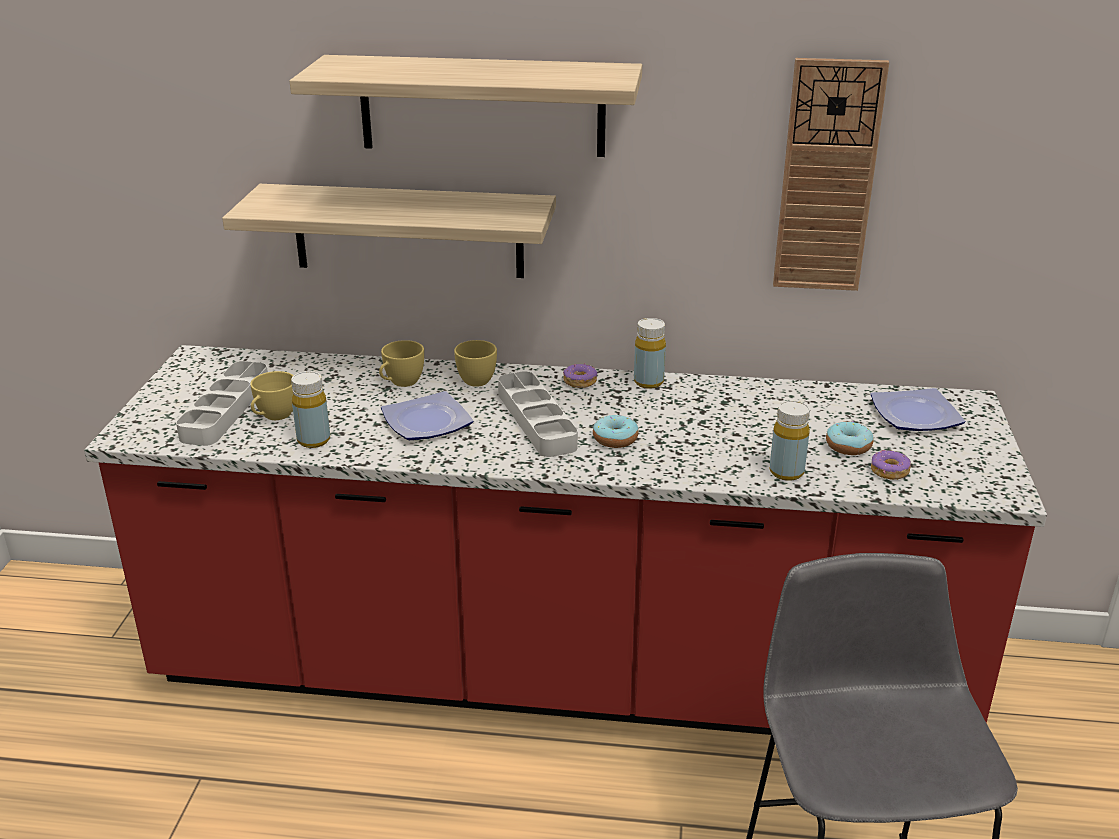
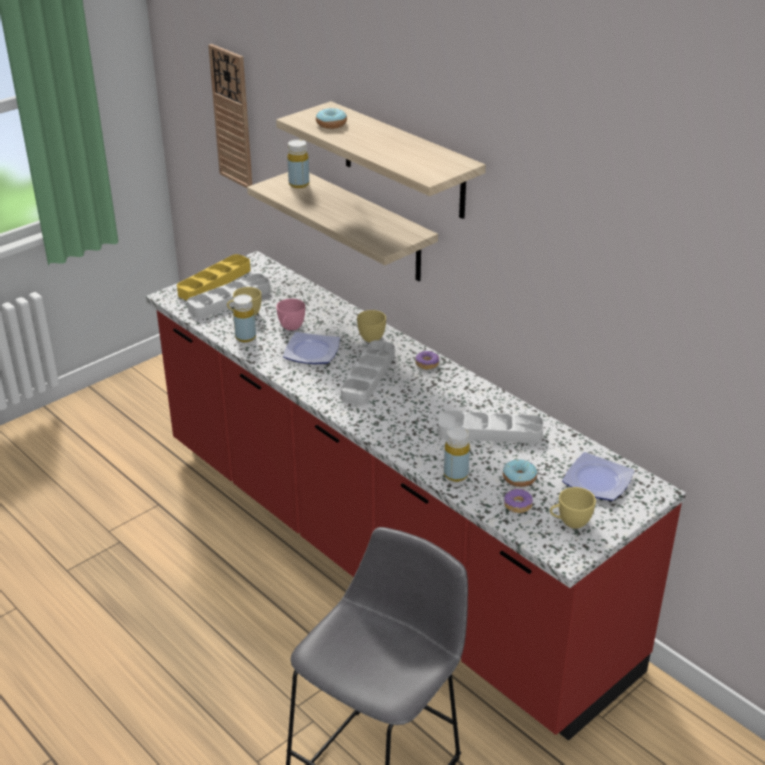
camera: 40 degrees right, 5 degrees up
(172, 397) = (214, 282): none -> yellow tray
(359, 408) = (290, 328): none -> pink cup
(401, 383) = (331, 322): yellow cup -> yellow cup (570, 522)
(615, 439) = (392, 408): donut -> donut (331, 124)
(648, 382) = (466, 382): yellow bottle -> yellow bottle (299, 184)
(749, 417) = (489, 432): none -> grey tray
(827, 178) = (588, 284): wall clock -> wall clock (232, 117)

